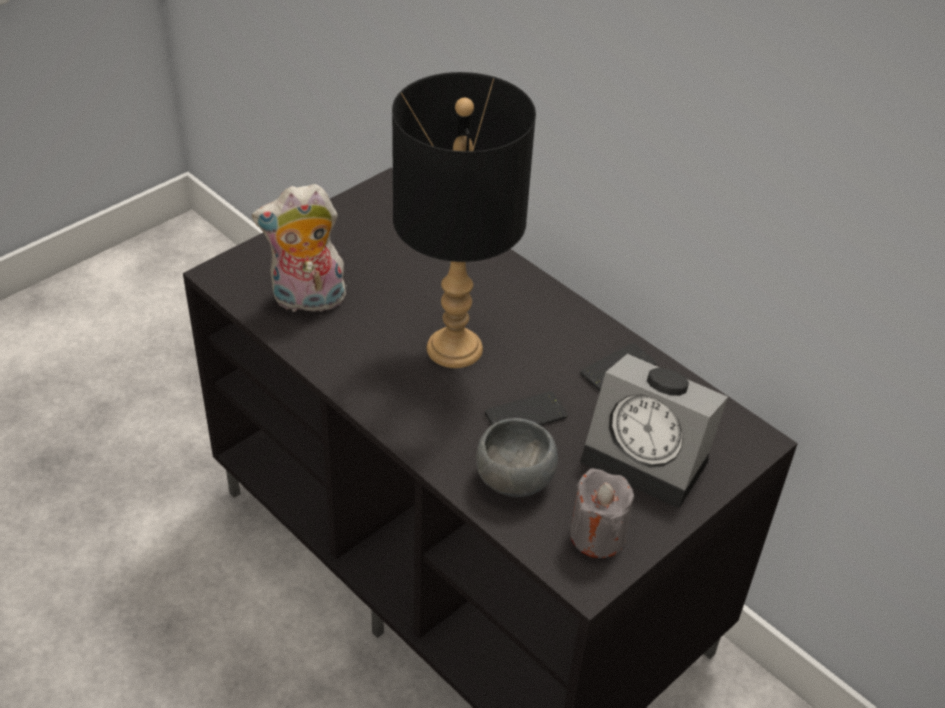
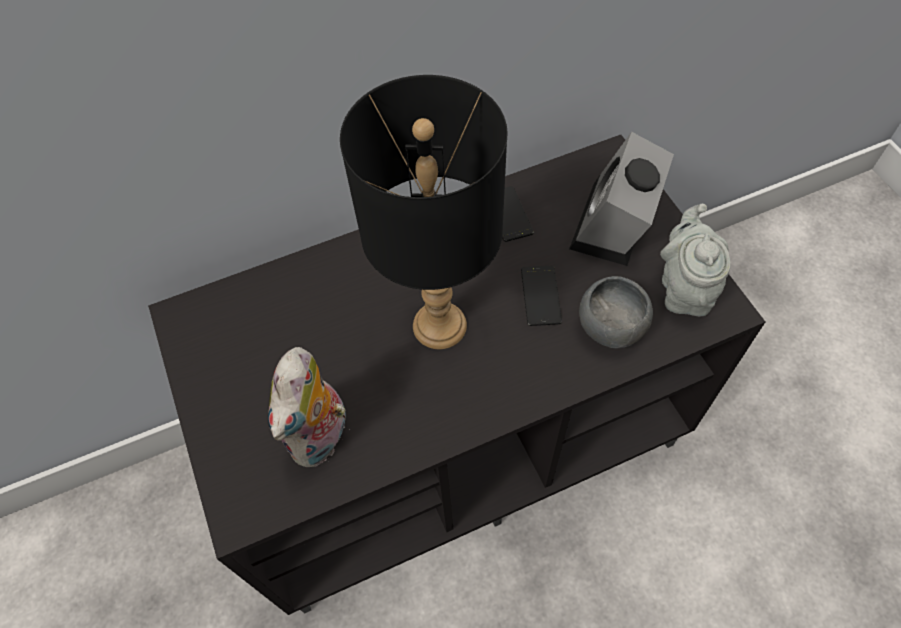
camera: 65 degrees left, 15 degrees up
(597, 535) = (684, 288): grey candle -> grey teapot
(650, 459) = (614, 227): alarm clock -> alarm clock turned 150 degrees clockwise

